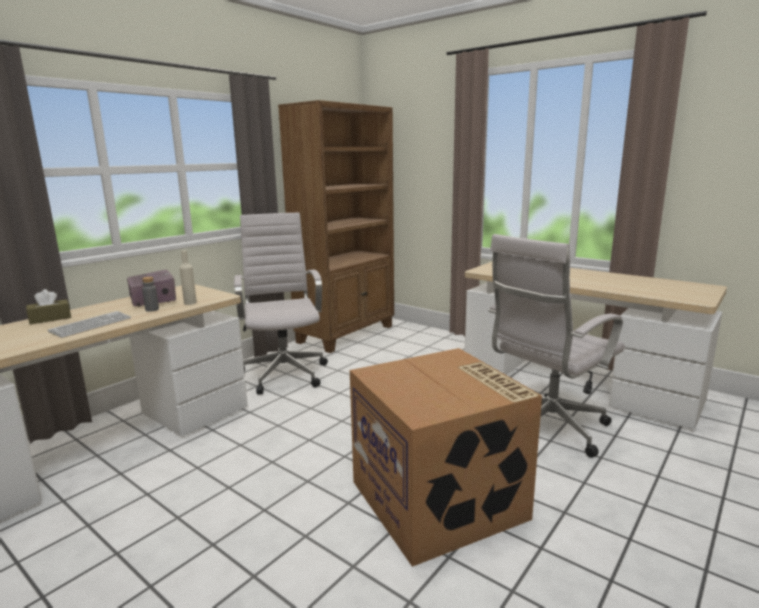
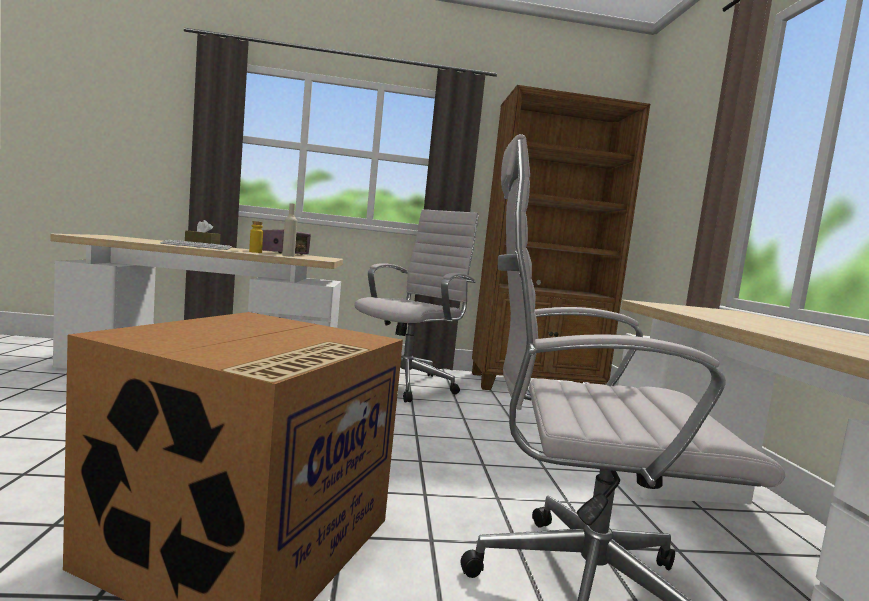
camera: 45 degrees right, 10 degrees down
(152, 309) = (255, 252): grey bottle -> yellow bottle

